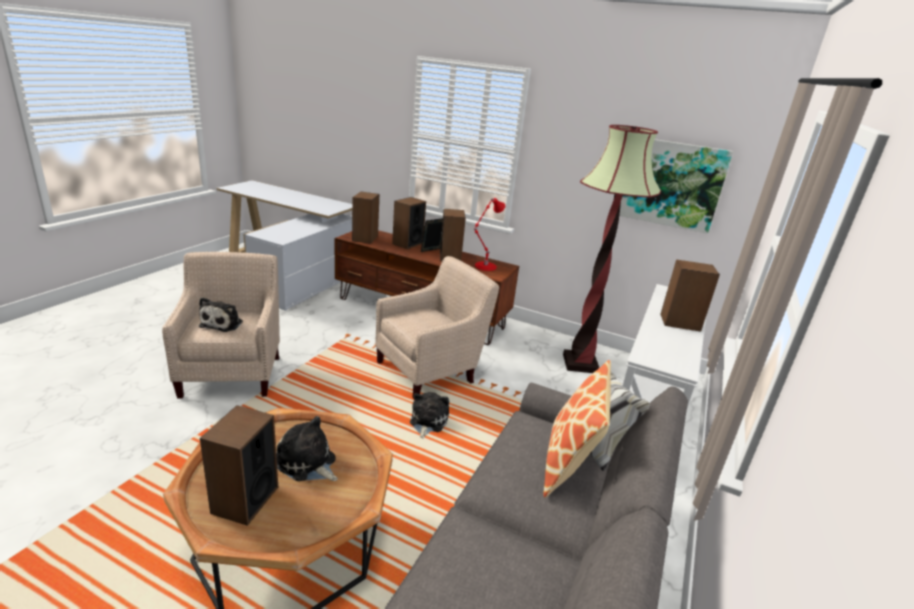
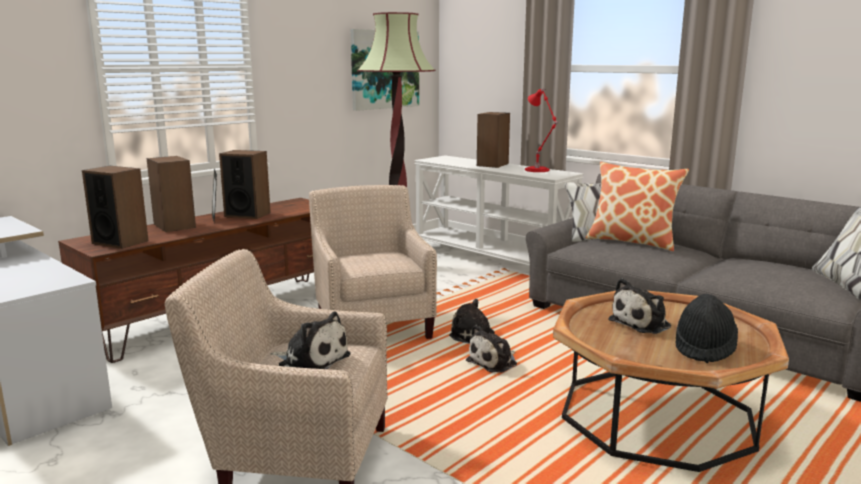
camera: 70 degrees left, 10 degrees down
(245, 500) = (704, 348): speaker -> black hat
(378, 436) = (494, 362): none -> plush toy
(484, 267) = (292, 207): red table lamp -> red table lamp (538, 170)

